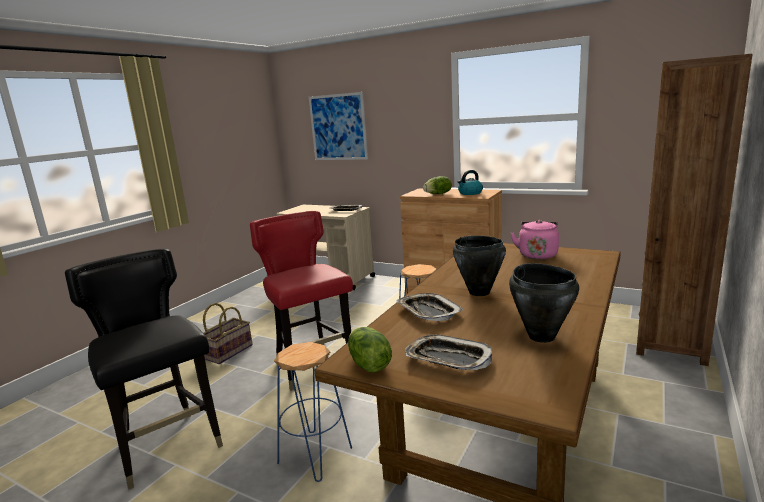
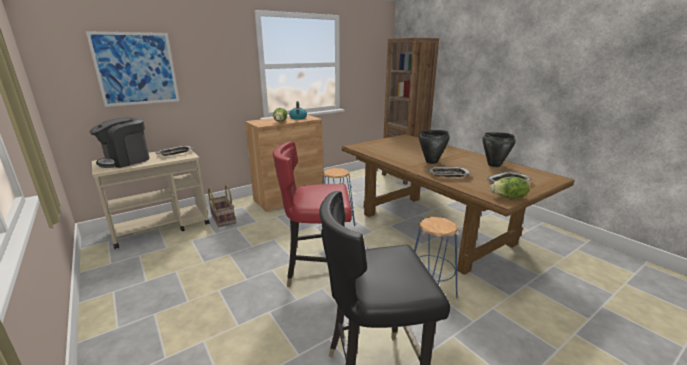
camera: 65 degrees left, 5 degrees up
(228, 352) = (229, 314): basket -> basket (222, 219)
(311, 209) = (126, 161): none -> coffee machine
(537, 254) = (390, 143): pink kettle -> none

